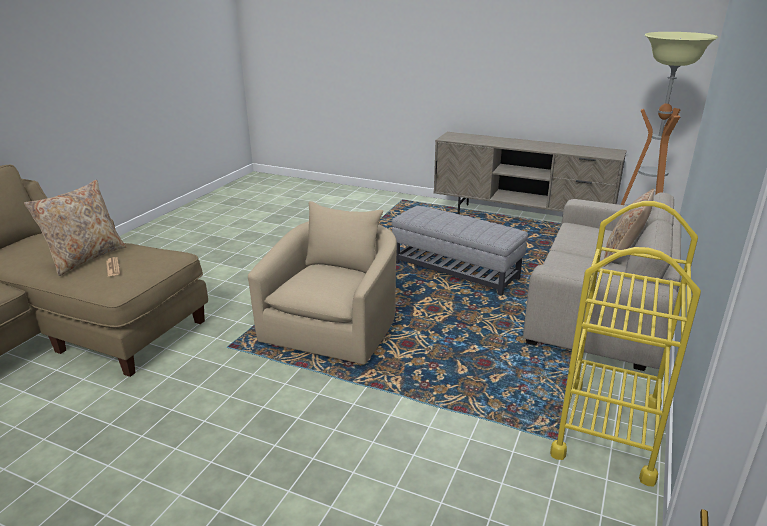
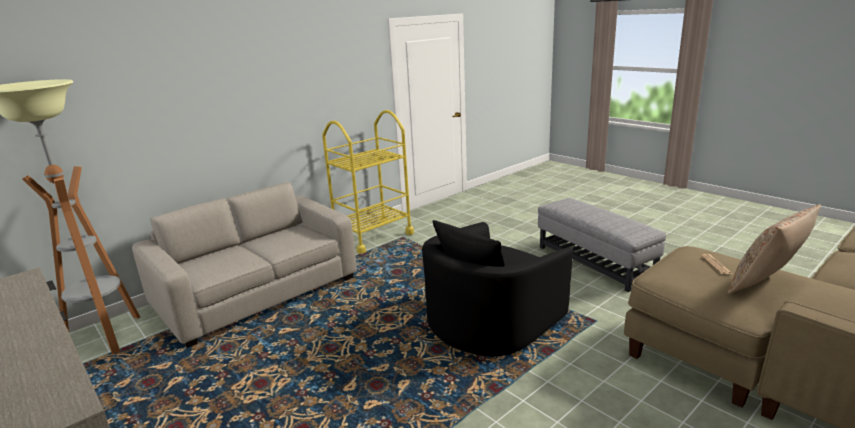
camera: 155 degrees left, 5 degrees down
(335, 326) = (490, 321): beige armchair -> black armchair
(455, 271) = (314, 362): grey ottoman -> grey ottoman (594, 262)
(623, 256) = (233, 247): beige pillow -> none

